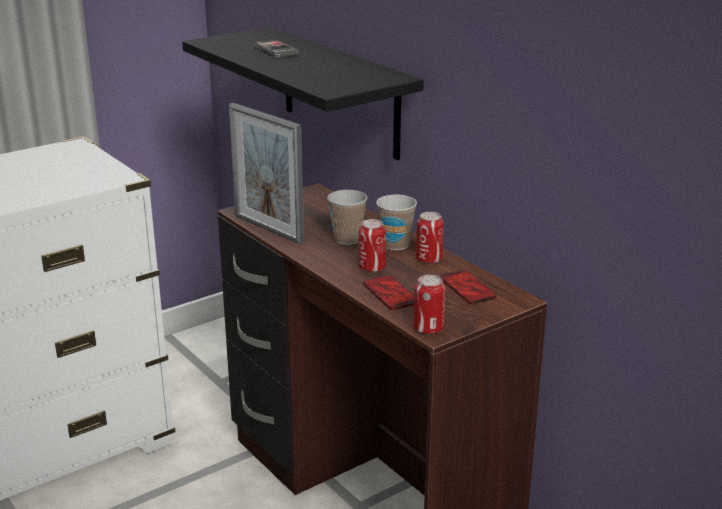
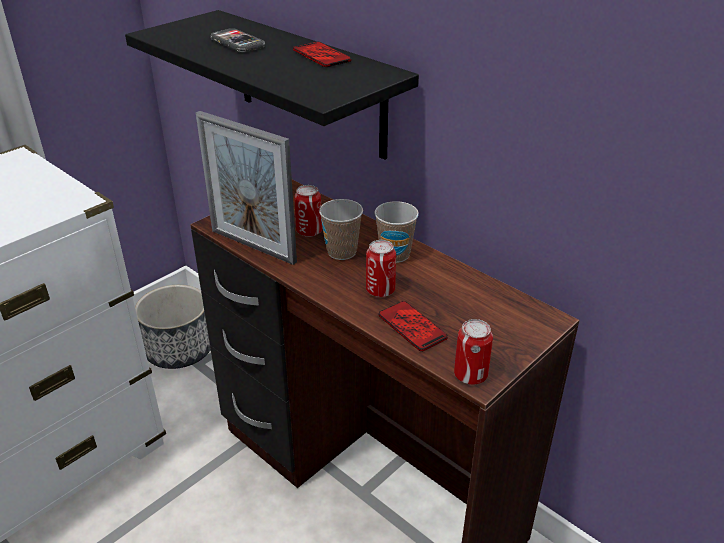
camera: 10 degrees left, 10 degrees up
(204, 367) = (179, 349): none -> planter
(429, 260) = (436, 272): can -> can (309, 231)
(467, 288) = (490, 309): phone -> phone (321, 56)

